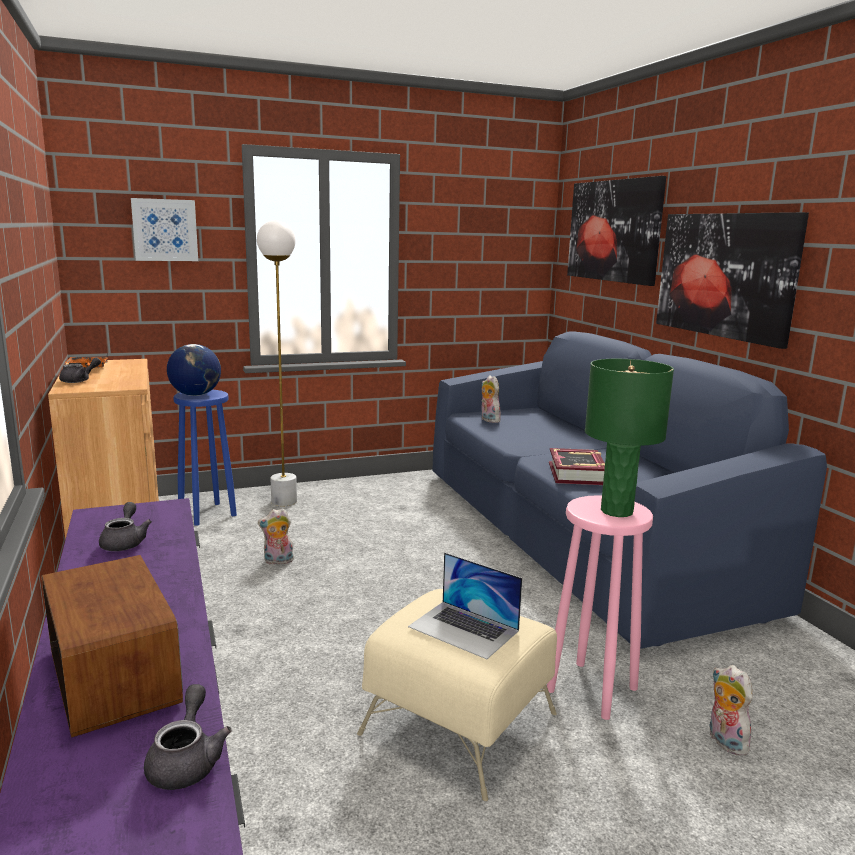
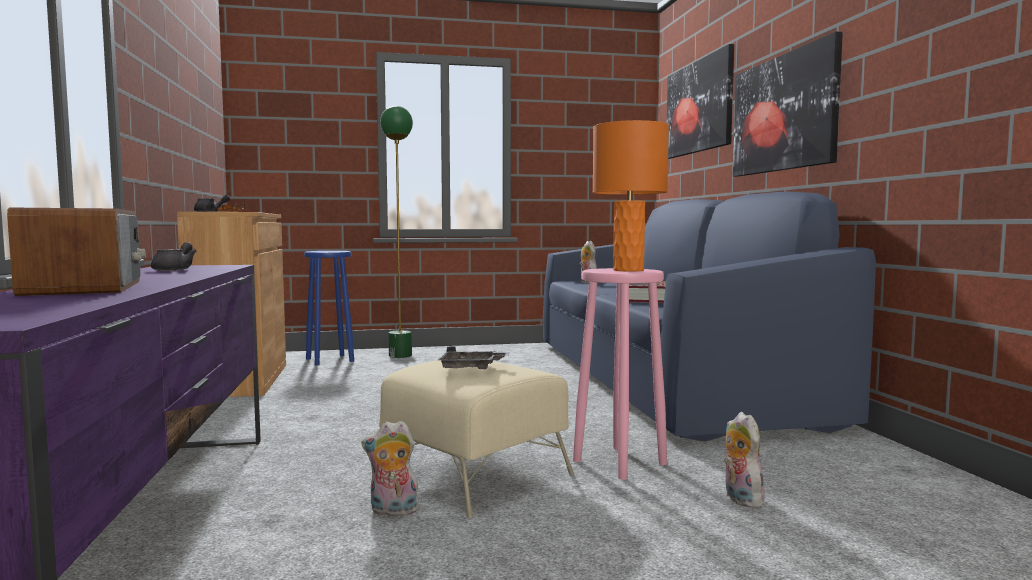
camera: 10 degrees right, 10 degrees down
(165, 230) = (311, 121): picture -> none
(187, 760) = (88, 300): grey teapot -> none
(195, 395) = (322, 251): globe -> none
(278, 561) = (372, 385): plush toy -> plush toy (392, 511)
(284, 501) = (400, 355): white floor lamp -> green floor lamp
(464, 629) = (471, 368): laptop -> grey tray
(616, 511) = (628, 270): green table lamp -> orange table lamp

